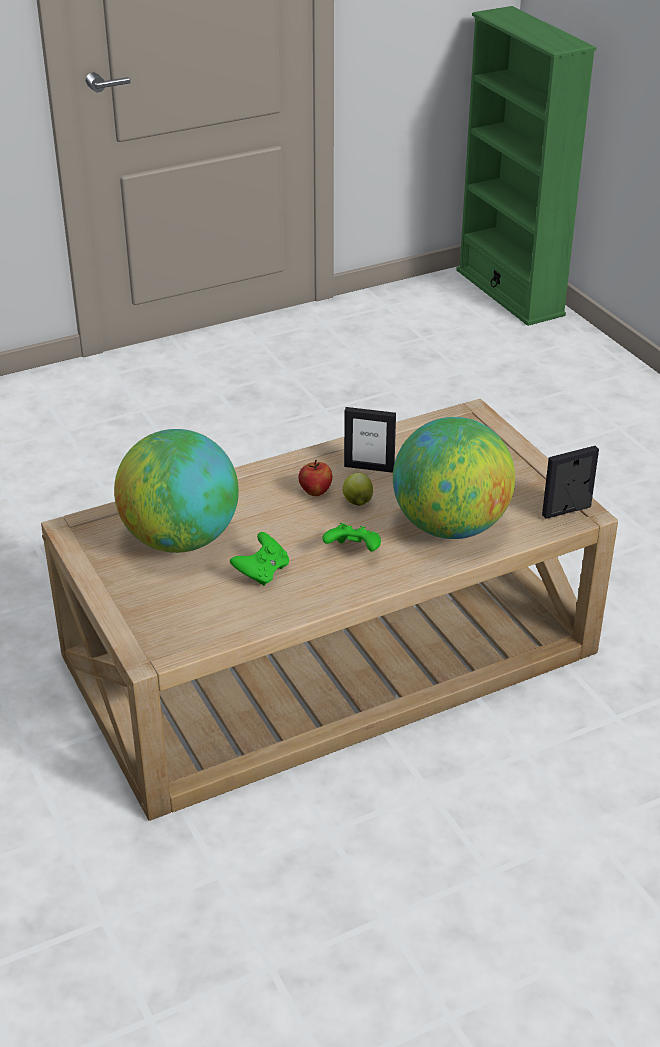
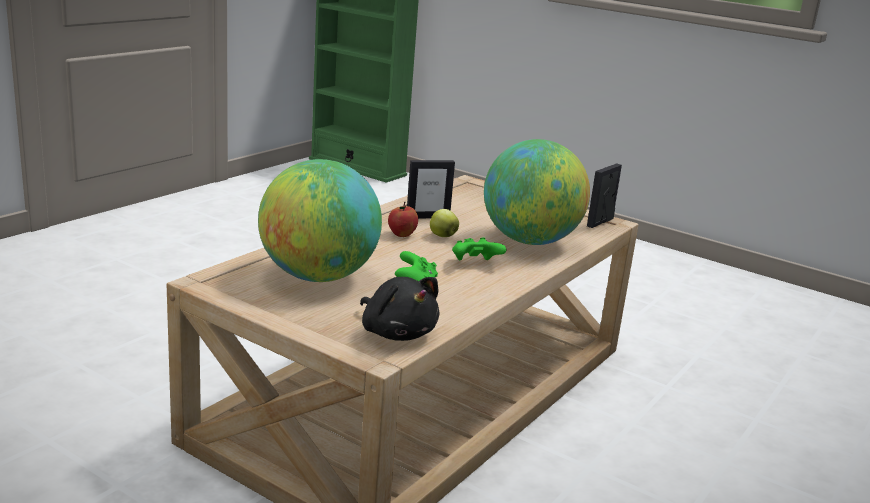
camera: 30 degrees left, 15 degrees down
(192, 630) = (397, 333): none -> black plush toy

